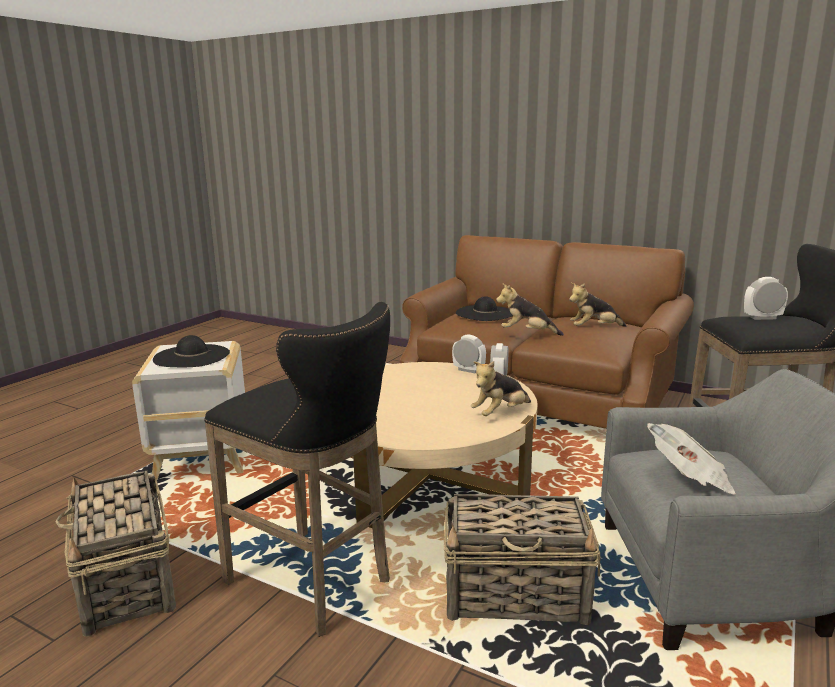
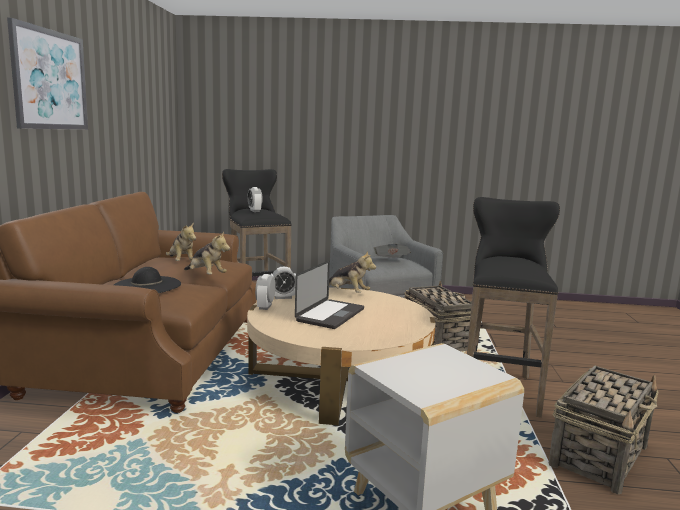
camera: 115 degrees left, 5 degrees down
(191, 356) = (433, 370): black hat -> none
(421, 392) = (330, 315): none -> laptop
(527, 333) = (206, 275): plush toy -> plush toy turned 45 degrees counterclockwise
(567, 126) = (50, 80): none -> picture

